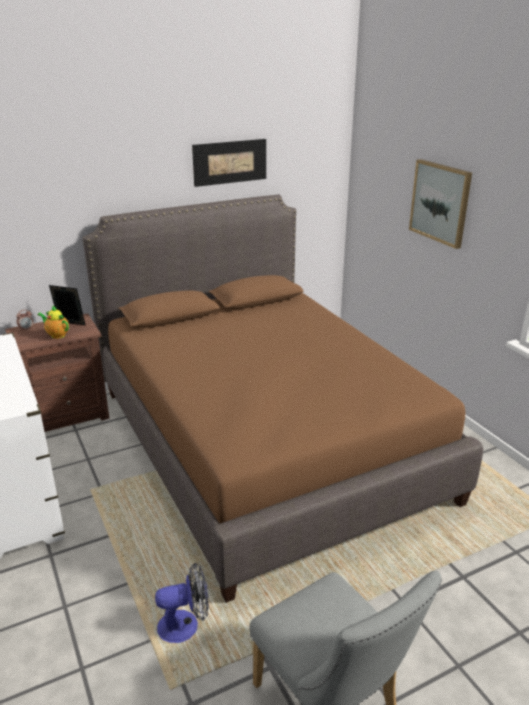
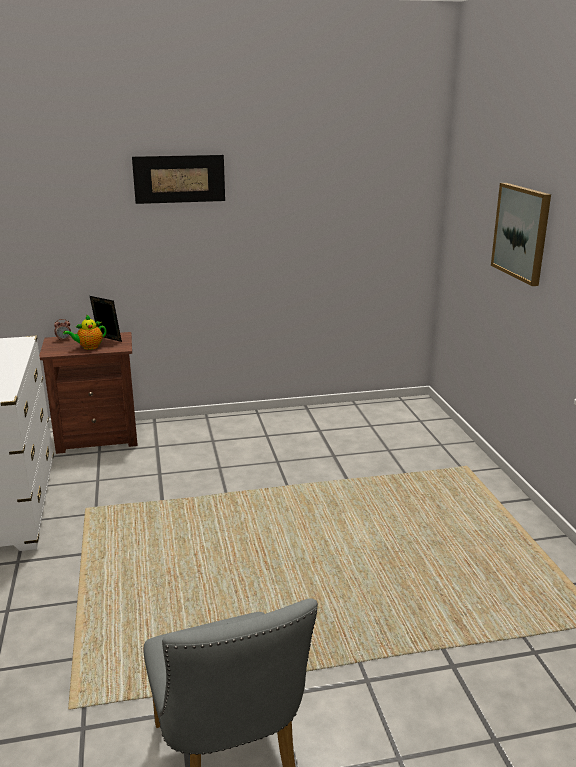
camera: 15 degrees right, 5 degrees down
(57, 335) = (89, 347): teapot -> teapot turned 75 degrees counterclockwise
(185, 625) = (115, 652): fan -> none
(230, 162) = (297, 182): picture -> picture (179, 179)
(264, 442) = (288, 490): brown bed -> none

